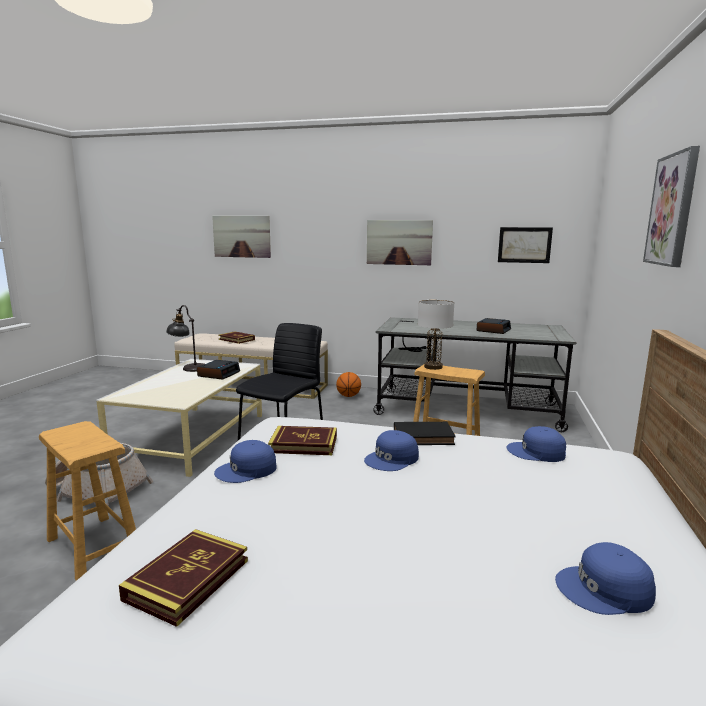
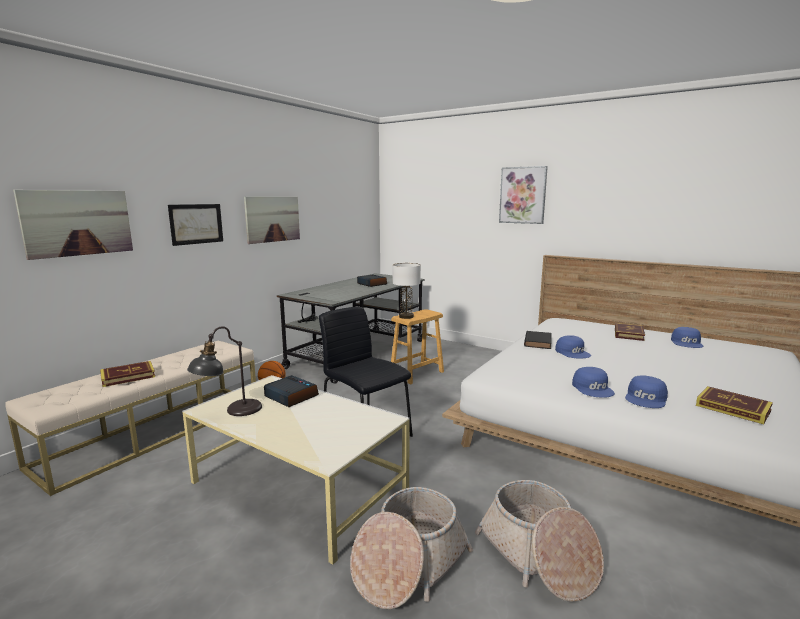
camera: 70 degrees left, 0 degrees up
(93, 546) = (538, 556): brown stool -> basket
(303, 444) = (548, 369): book -> book (628, 334)
(524, 245) = (350, 216): picture -> picture (196, 224)
(536, 452) = (561, 327): blue cap -> blue cap (646, 398)

